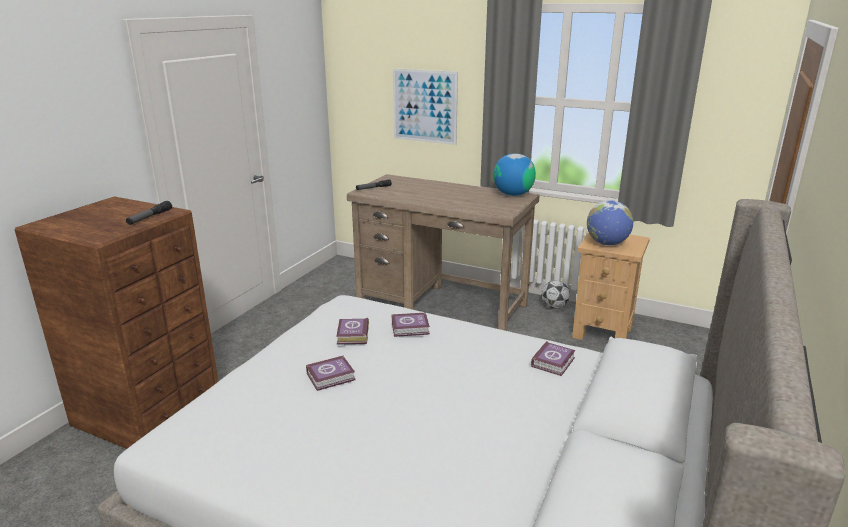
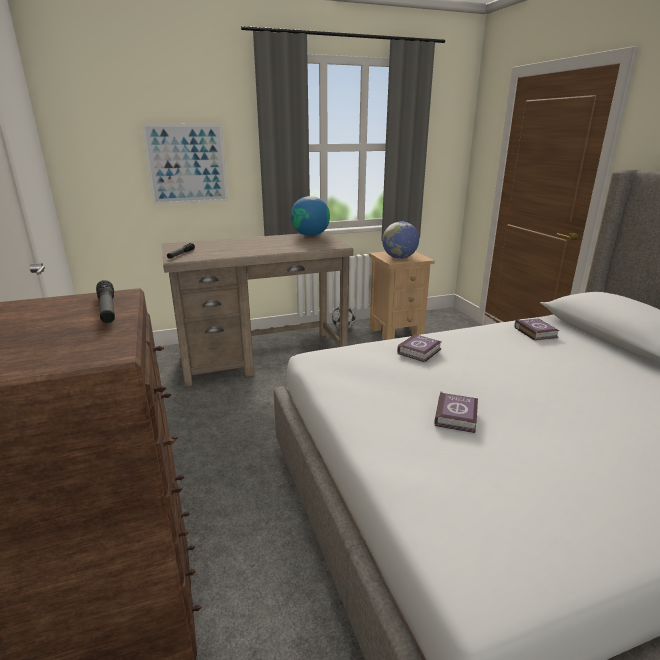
camera: 45 degrees left, 0 degrees up
(352, 335) = (396, 376): book -> none

